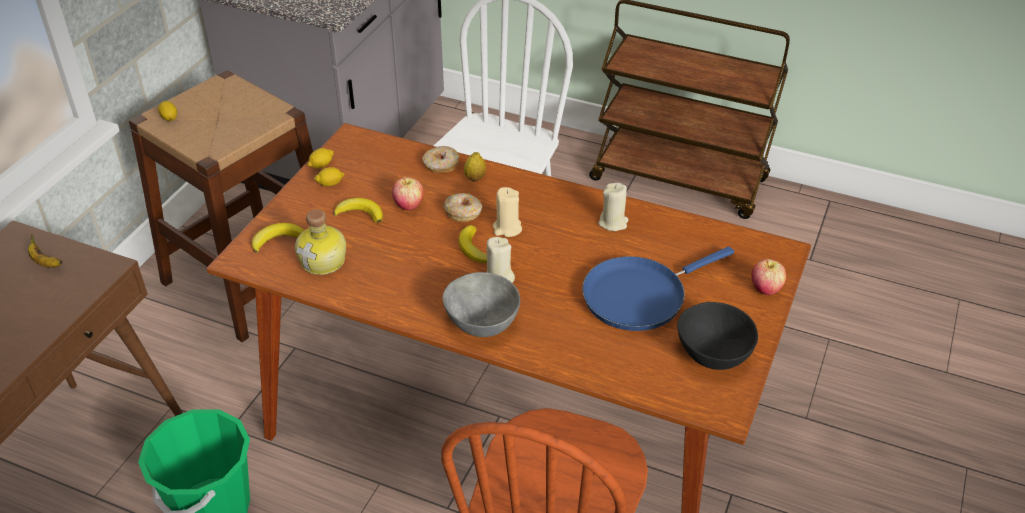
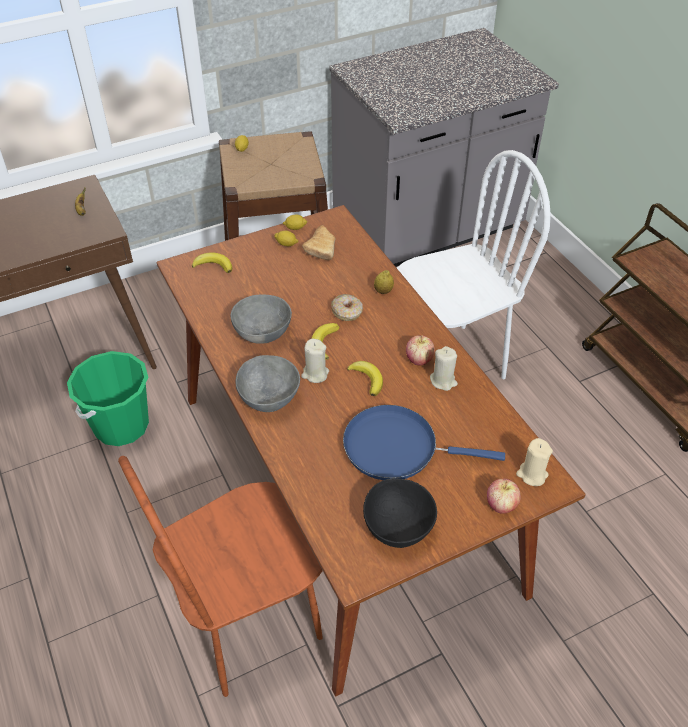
camera: 40 degrees right, 5 degrees up
(324, 261) = (224, 296): bottle -> none
(360, 213) = (281, 275): banana -> banana (367, 379)
(370, 170) = (321, 247): none -> bread
(405, 274) = (261, 334): none -> grey bowl
(408, 205) = (317, 286): apple -> apple (419, 360)
(441, 165) = (371, 269): donut -> none
(507, 228) = (362, 341): beige candle -> beige candle (532, 474)

